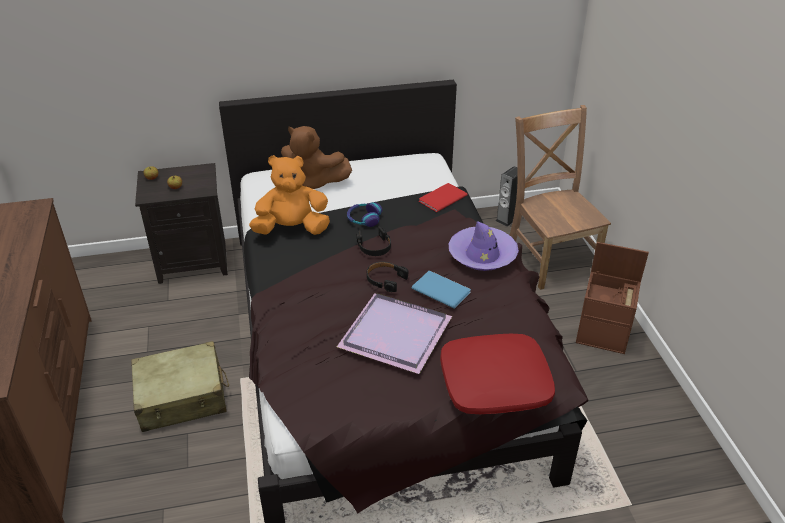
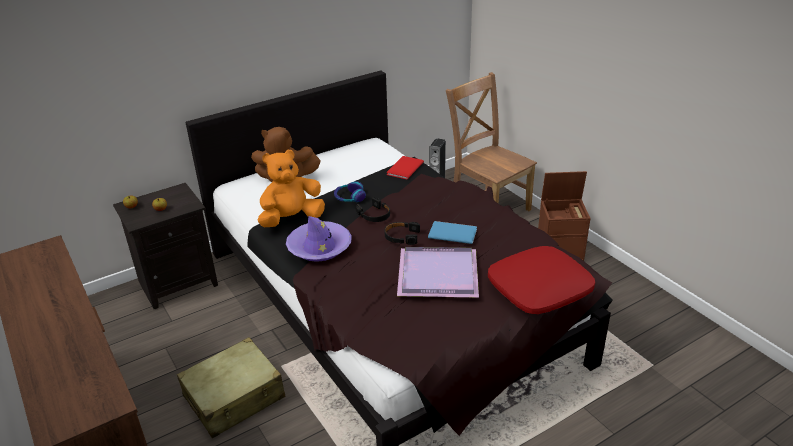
camera: 20 degrees left, 5 degrees down
(482, 255) = (467, 200): purple hat -> purple hat (319, 247)

